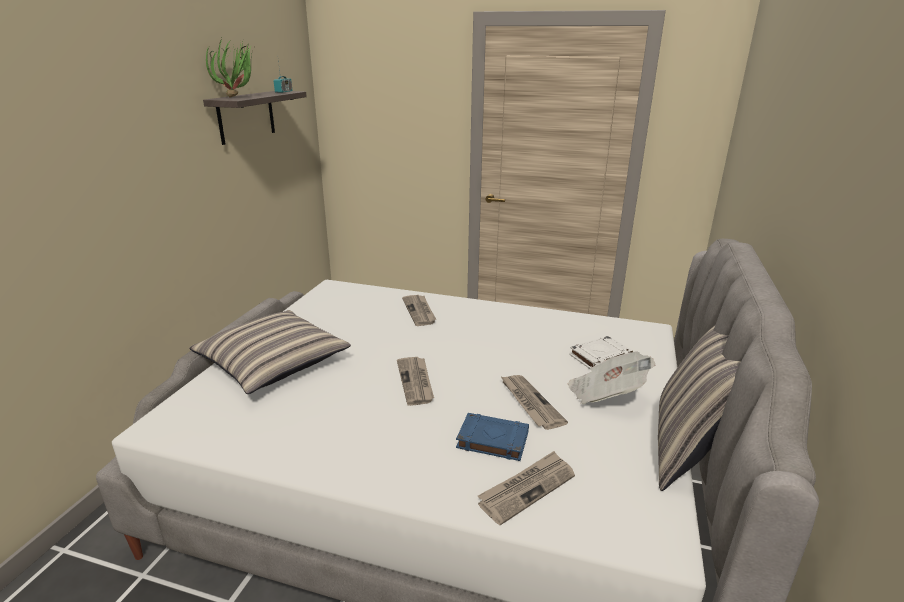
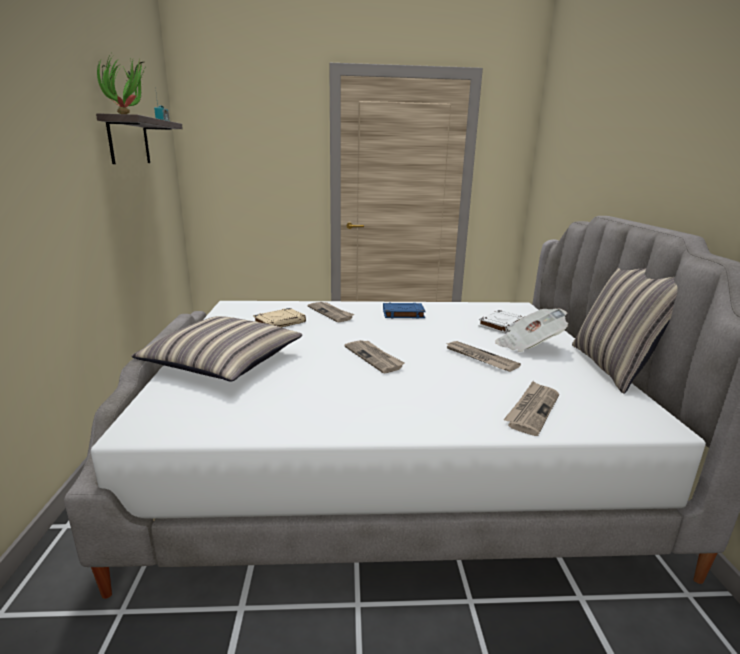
camera: 20 degrees left, 5 degrees down
(359, 318) = (280, 322): none -> beige book
(491, 440) = (474, 385): blue book -> blue book (402, 314)

